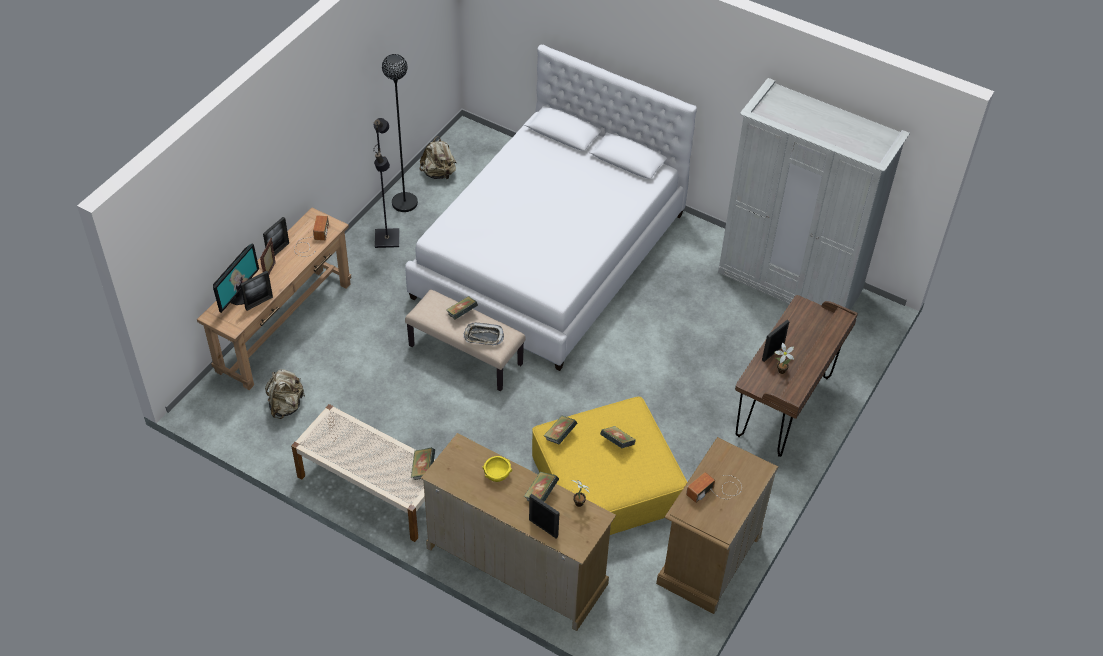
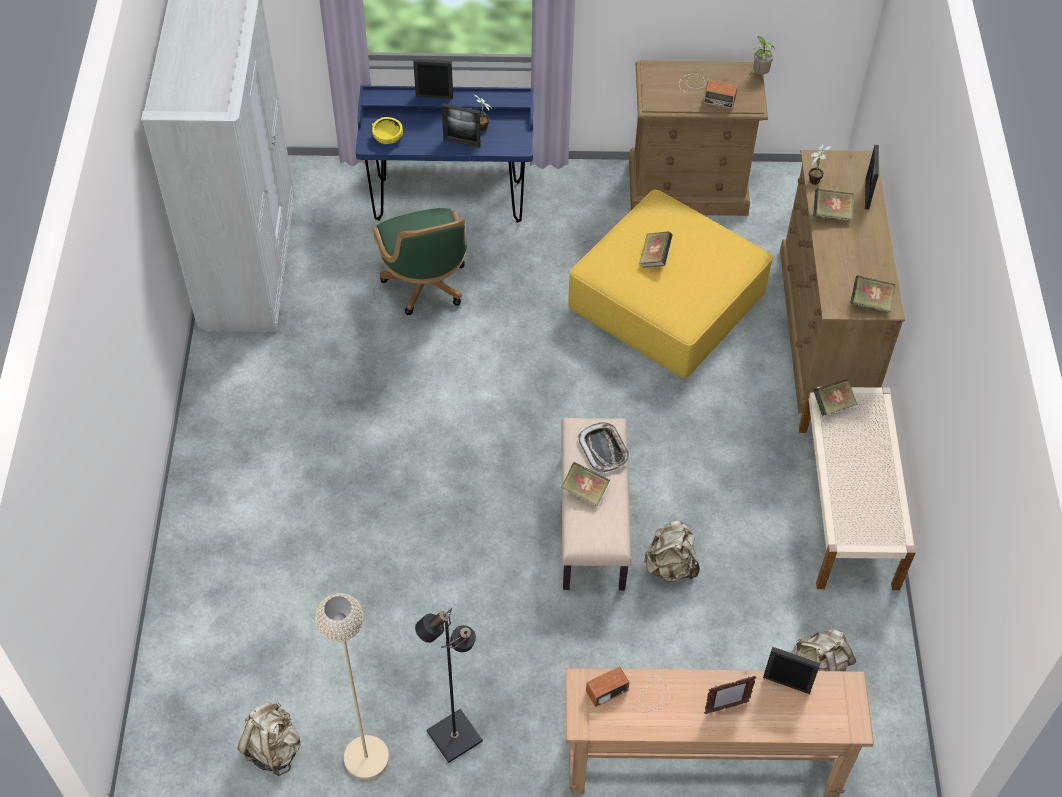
camera: 120 degrees left, 5 degrees up
(239, 296) = (796, 717): monitor -> none
(278, 251) = (681, 725): picture frame -> picture frame (434, 96)
(404, 203) = (366, 758): black floor lamp -> beige floor lamp
(407, 375) = (670, 566): none -> beige backpack
(497, 474) = (841, 259): yellow bowl -> yellow bowl (388, 137)
(550, 255) = (358, 517): white bed -> none
(560, 435) = (684, 310): book -> book (870, 302)
(704, 359) = (428, 290): none -> green office chair
(714, 536) = (759, 74): none -> potted plant
(784, 407) = (449, 200): brown desk -> blue desk

